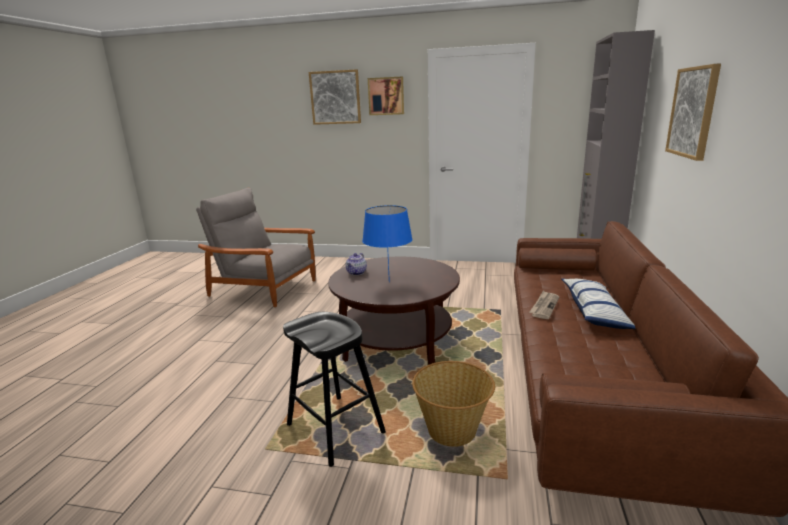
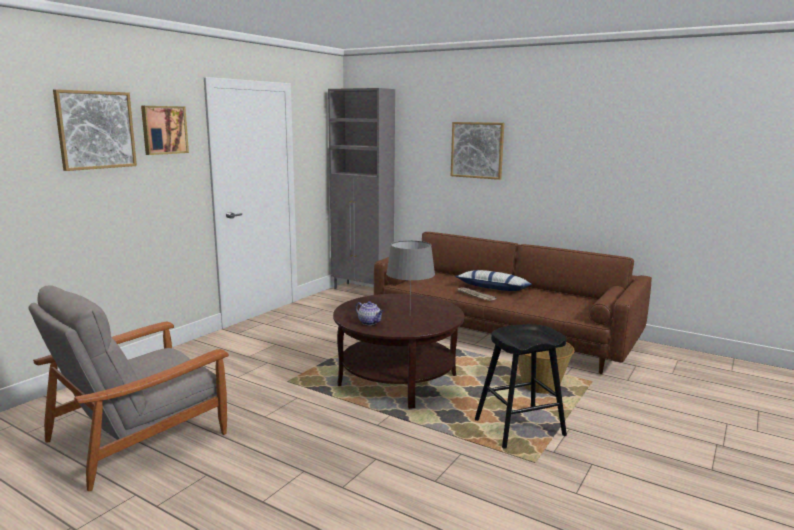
camera: 70 degrees left, 5 degrees down
(389, 282) = (409, 315): blue table lamp -> grey table lamp

